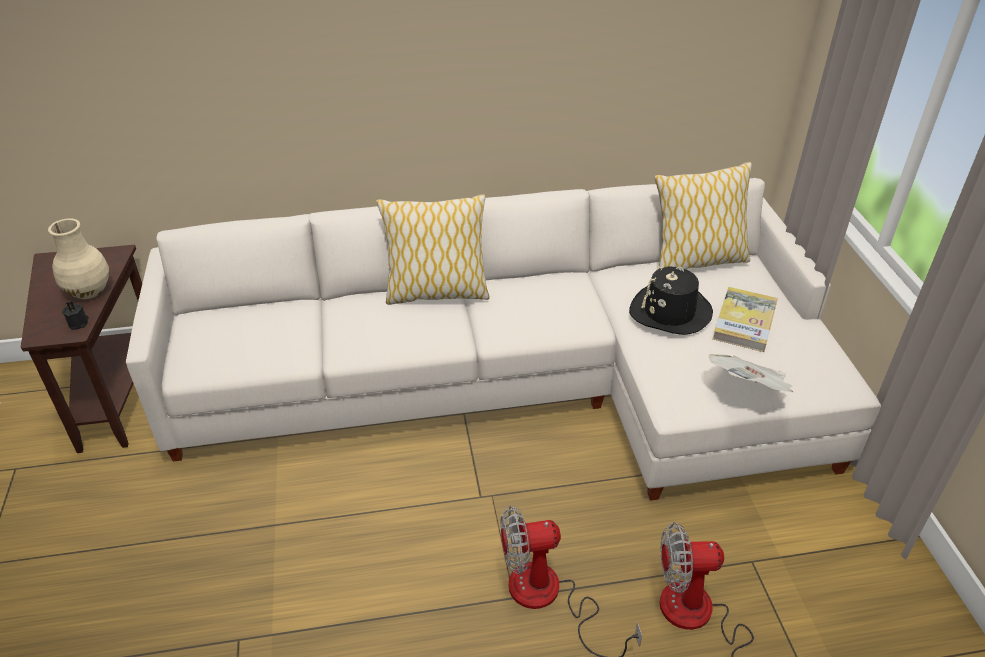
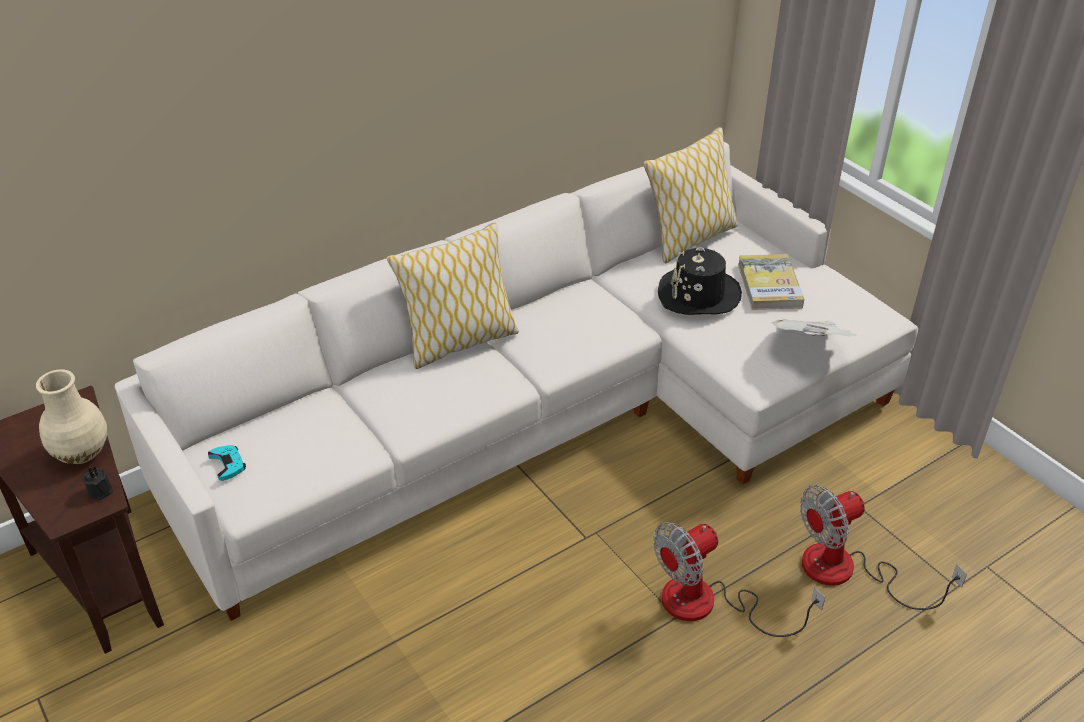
camera: 25 degrees left, 0 degrees up
(196, 335) = (228, 464): none -> turquoise game controller

